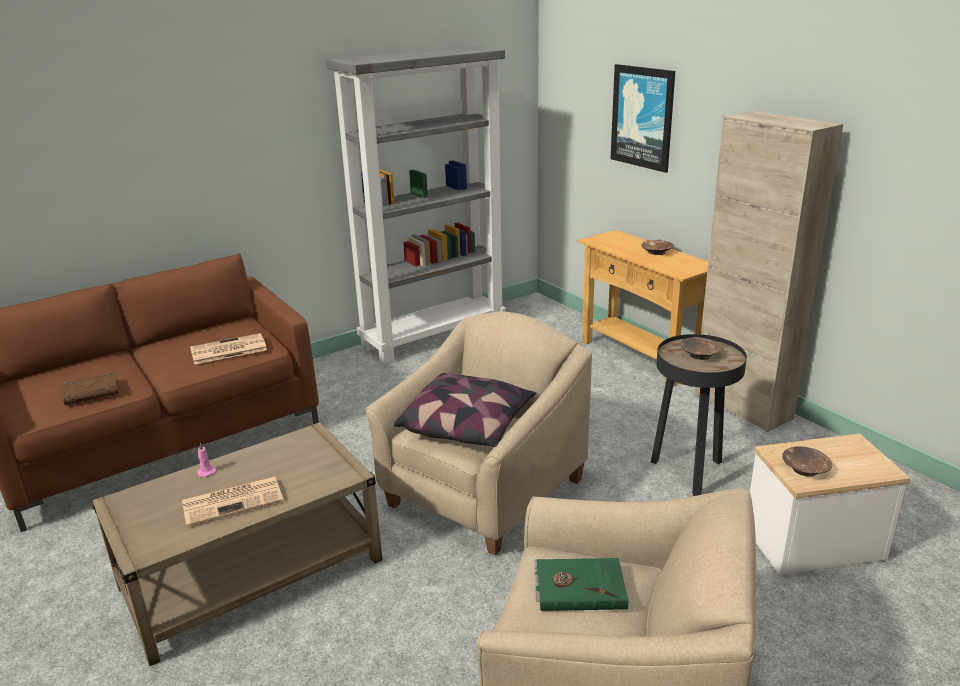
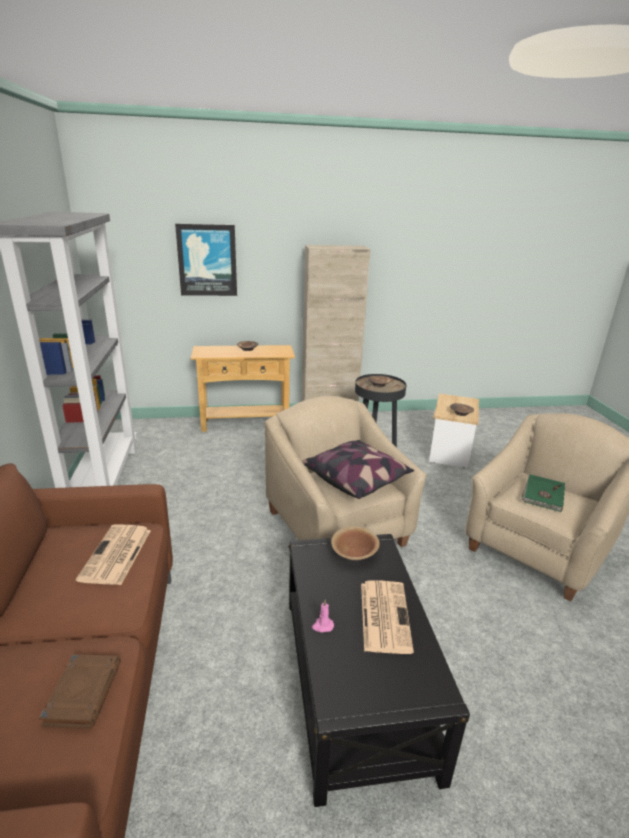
camera: 65 degrees left, 0 degrees up
(252, 573) = (355, 681): beige coffee table -> black coffee table
(321, 461) = (354, 553): none -> brown bowl

